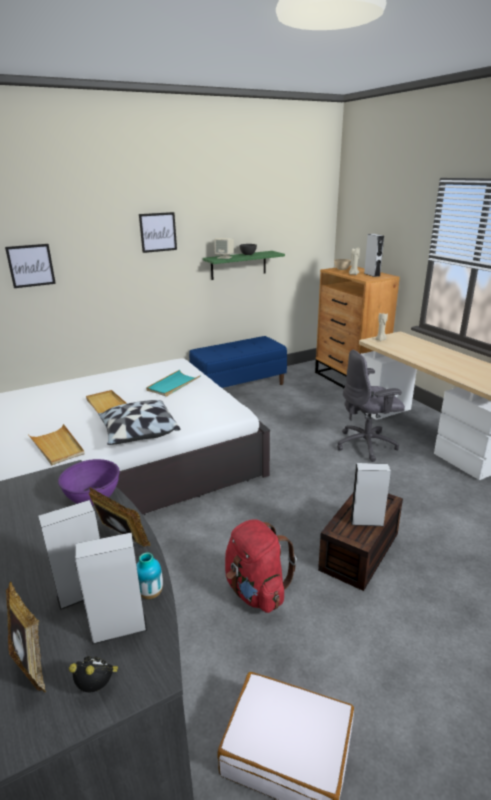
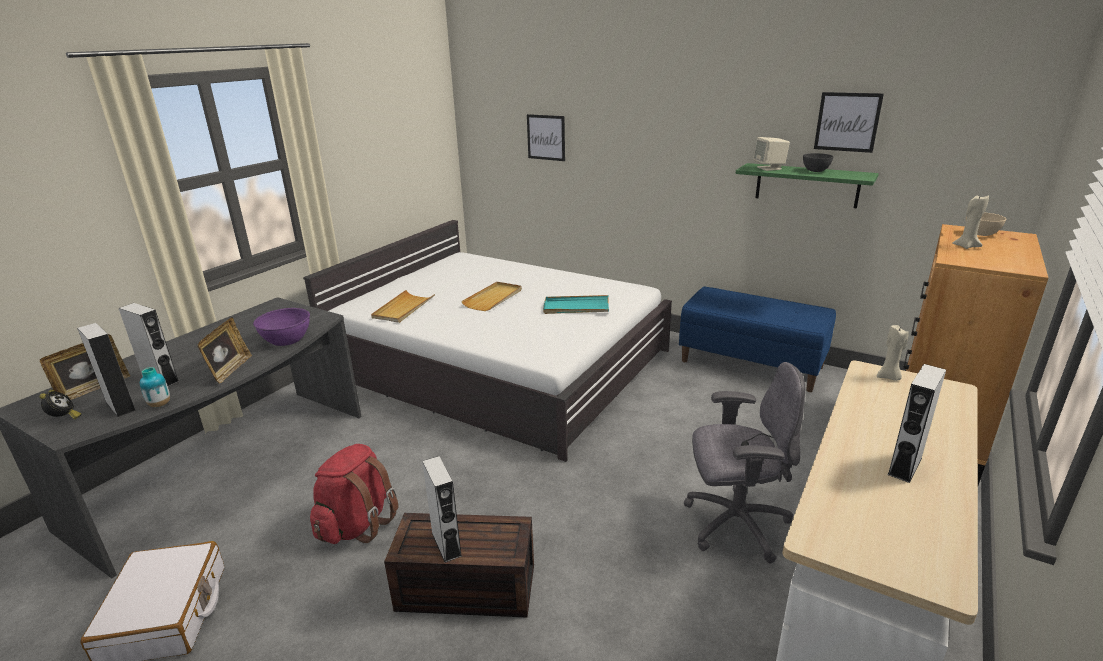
camera: 60 degrees right, 0 degrees up
(138, 433) = (455, 329): pillow -> none
(158, 232) = (687, 118): picture -> picture (847, 122)
(367, 445) = (734, 524): grey office chair -> grey office chair turned 135 degrees clockwise
(372, 274) = (999, 257): grey speaker -> grey speaker (905, 466)

